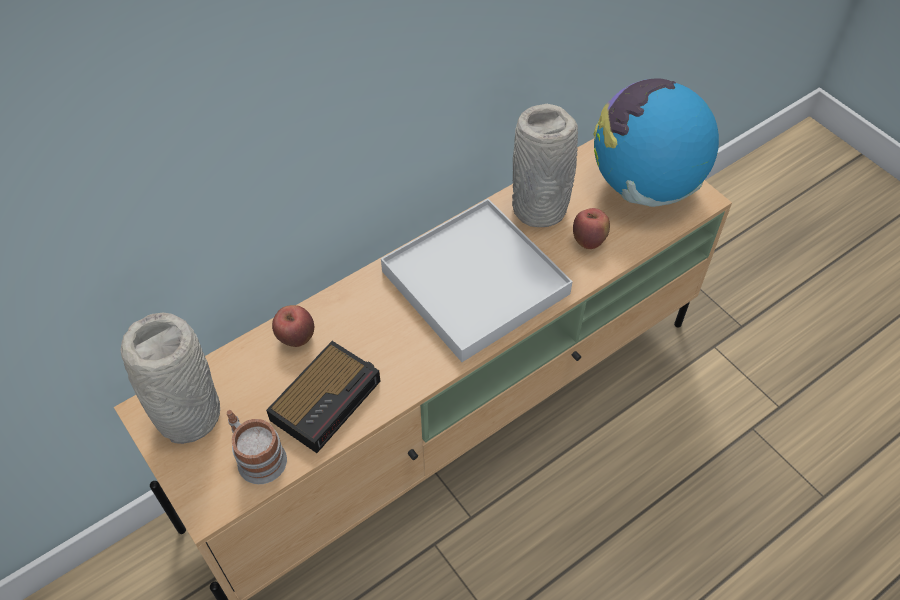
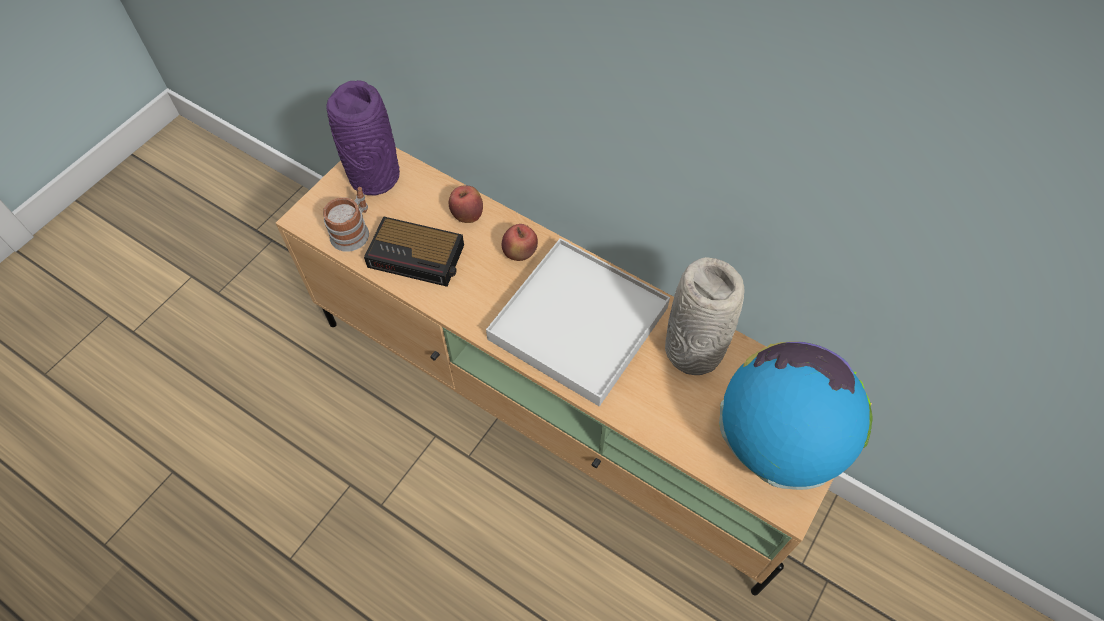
camera: 70 degrees right, 5 degrees up
(187, 416) = (374, 176): grey vase -> purple vase
(588, 241) = (673, 406): apple -> apple (520, 254)

